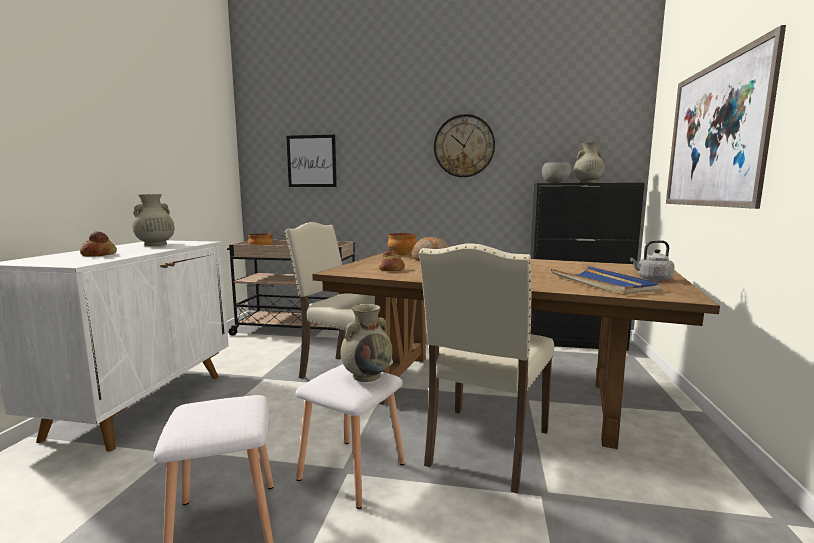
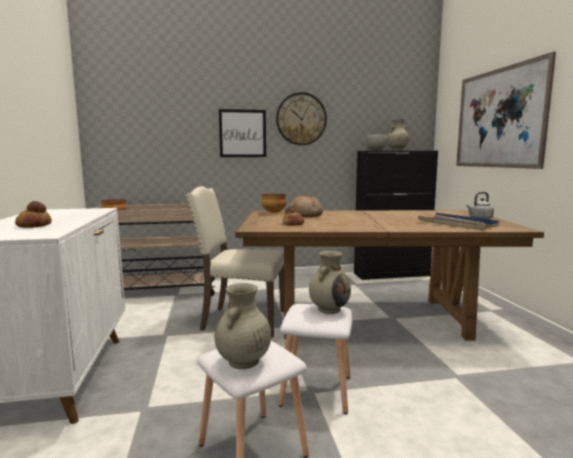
camera: 20 degrees left, 0 degrees up
(155, 244) = (58, 213): beige vase -> beige vase (243, 362)
(311, 161) = (160, 129): picture -> picture (242, 133)
(485, 448) = (395, 355): beige chair -> none

